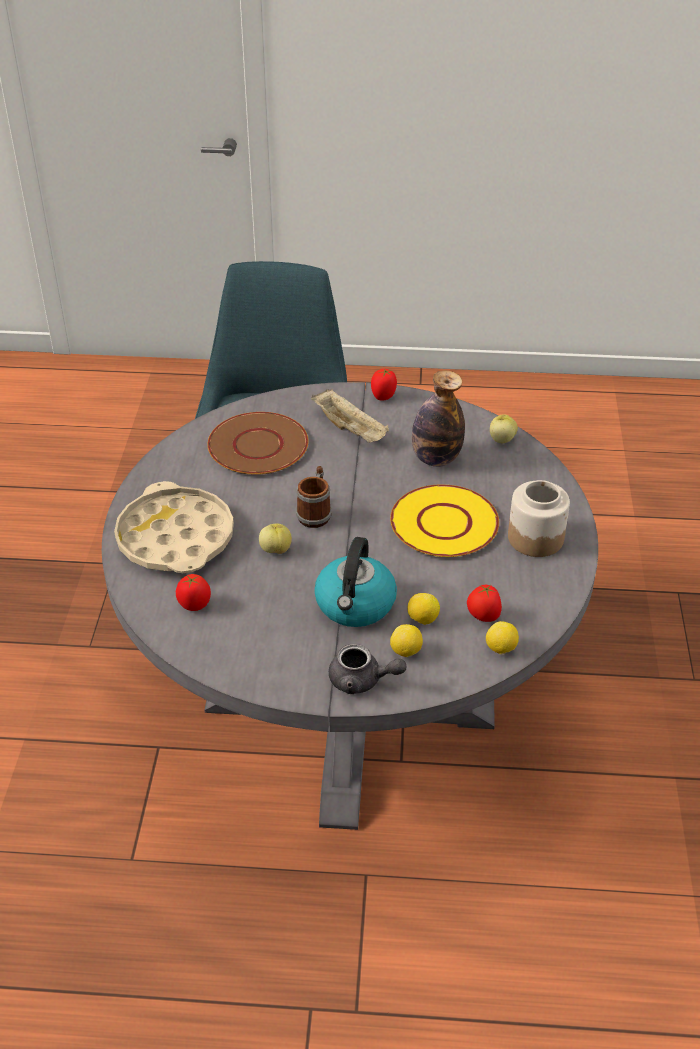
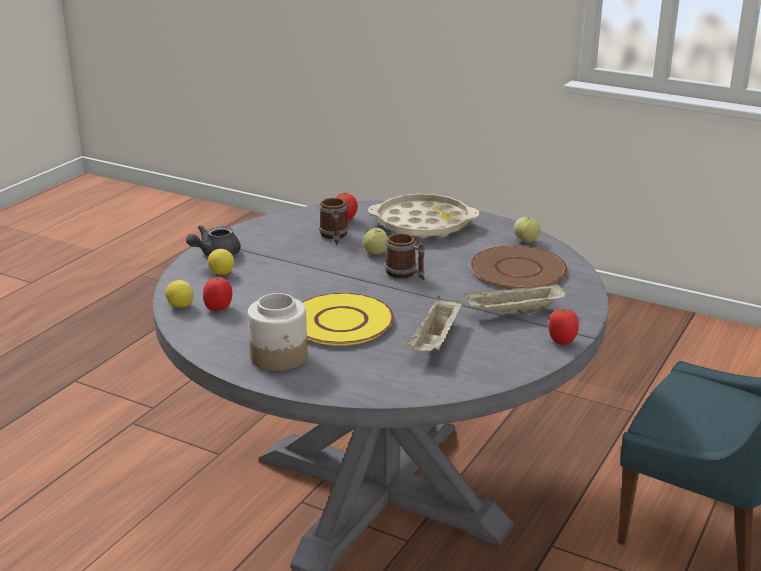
camera: 115 degrees right, 15 degrees down
(250, 597) = (334, 236): none -> mug
(355, 605) = (286, 267): kettle -> none
(422, 619) = (244, 286): lemon -> none
(436, 459) = (435, 341): bottle -> beige tray
(501, 439) = (439, 384): apple -> apple (526, 240)

